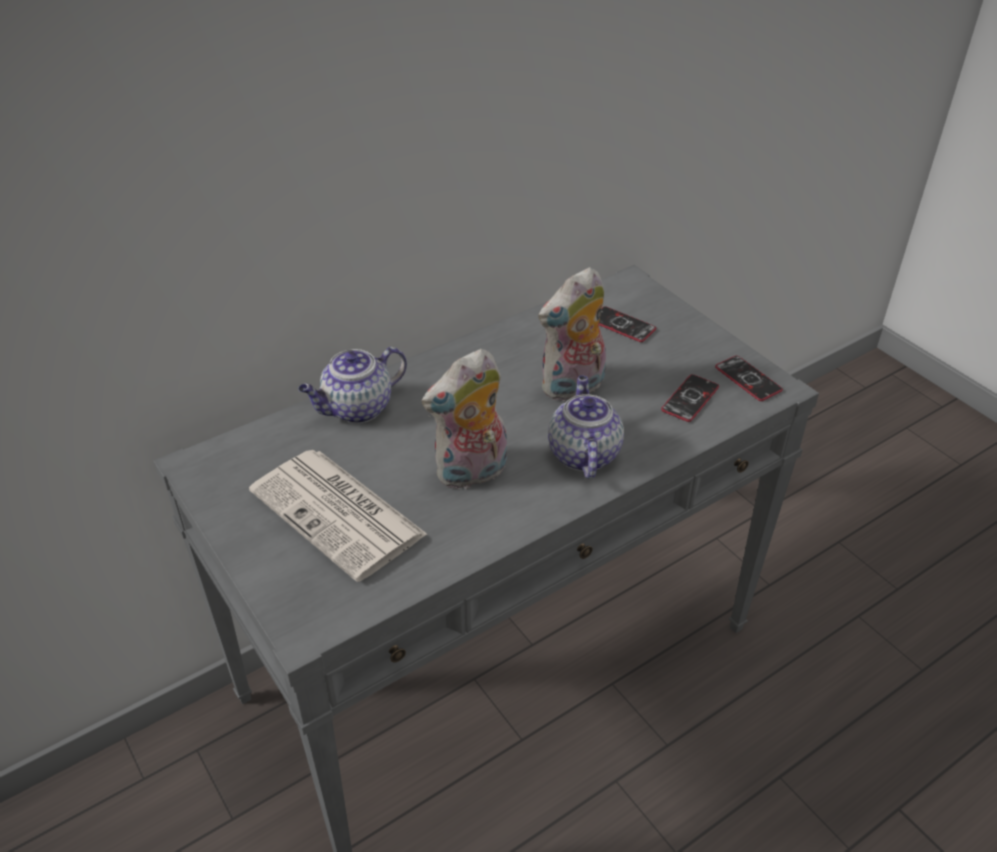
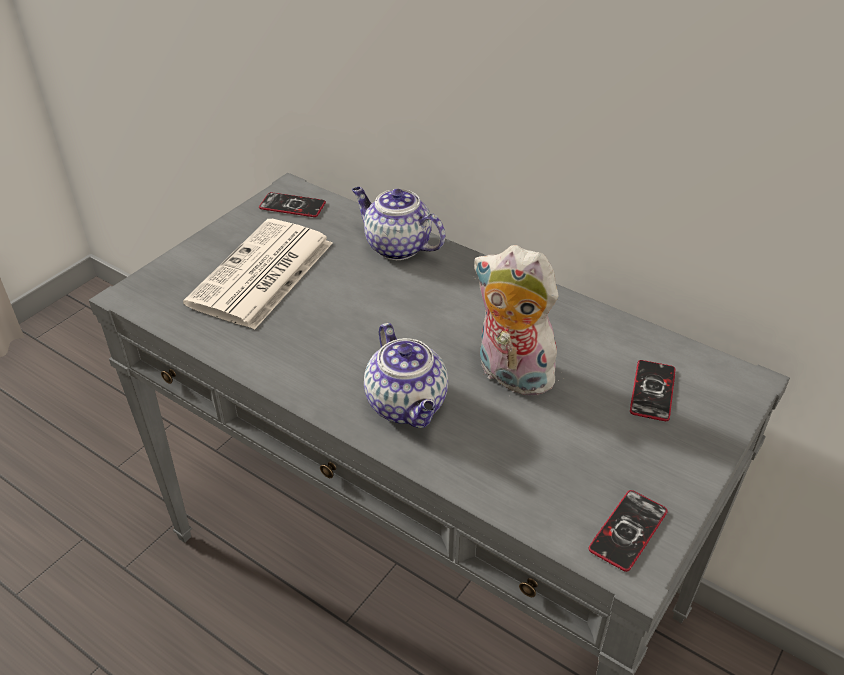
camera: 70 degrees right, 0 degrees up
(471, 474) = (342, 336): plush toy -> none
(583, 453) = (408, 405): teapot -> teapot turned 90 degrees clockwise
(690, 399) = (551, 478): phone -> phone (292, 206)

